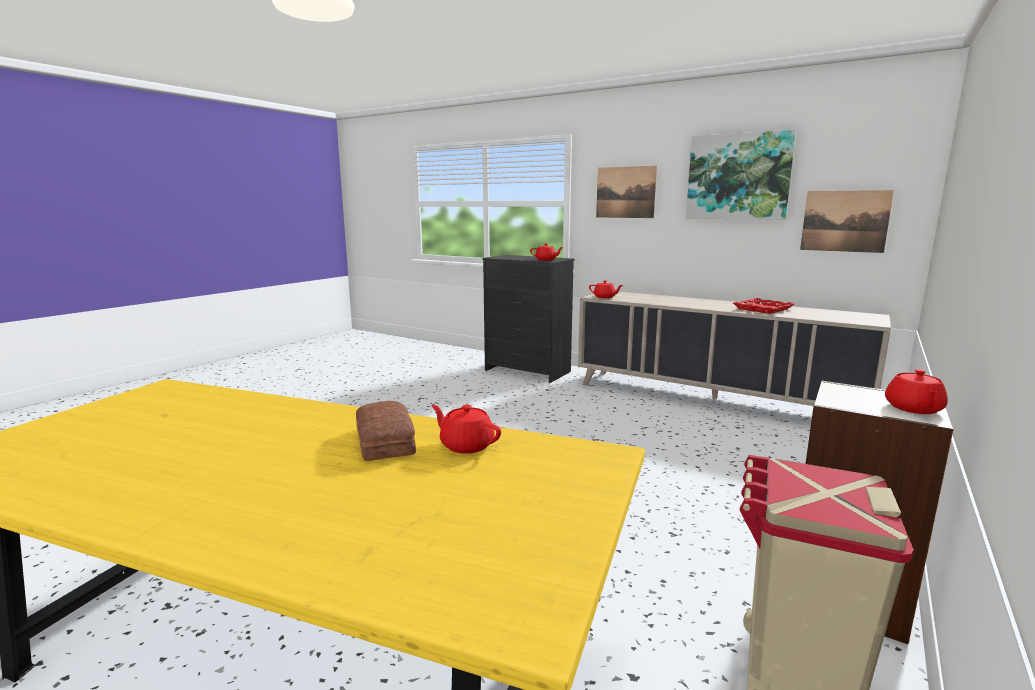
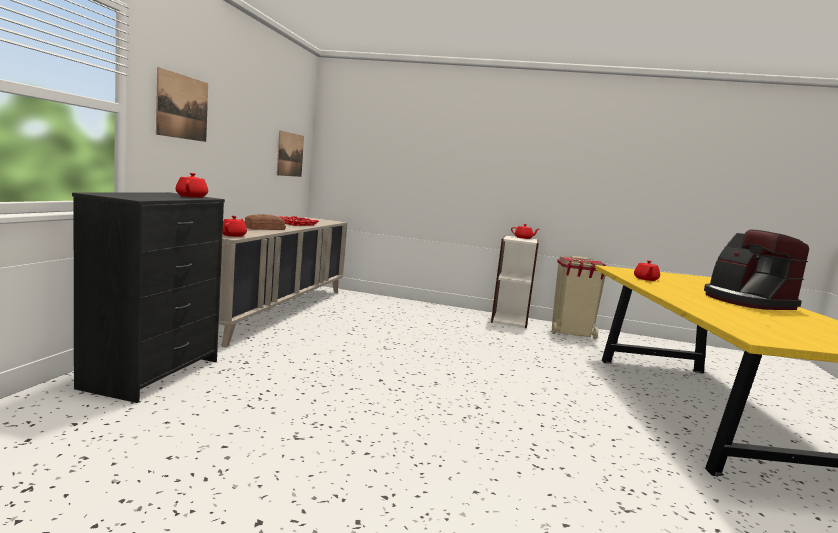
camera: 110 degrees left, 5 degrees down
(242, 478) = (745, 301): none -> coffee machine
(386, 440) = (670, 287): bread -> bread (264, 228)
(738, 177) = (252, 110): picture -> none

